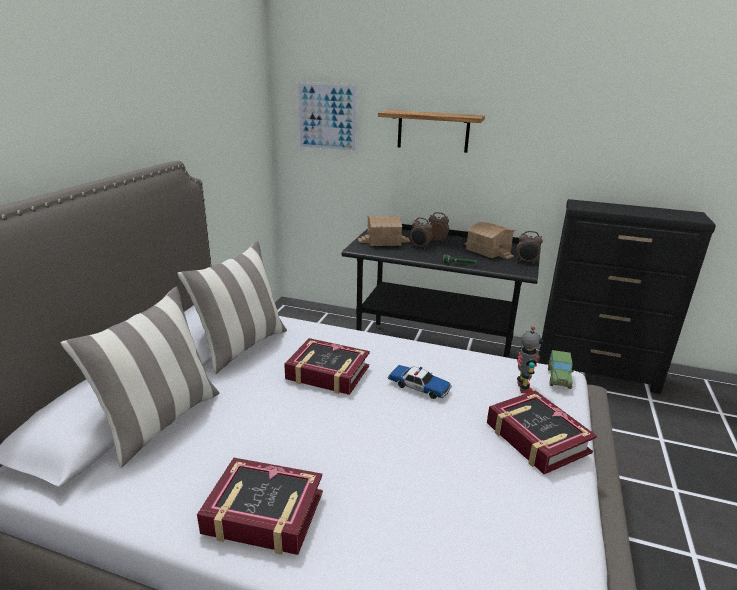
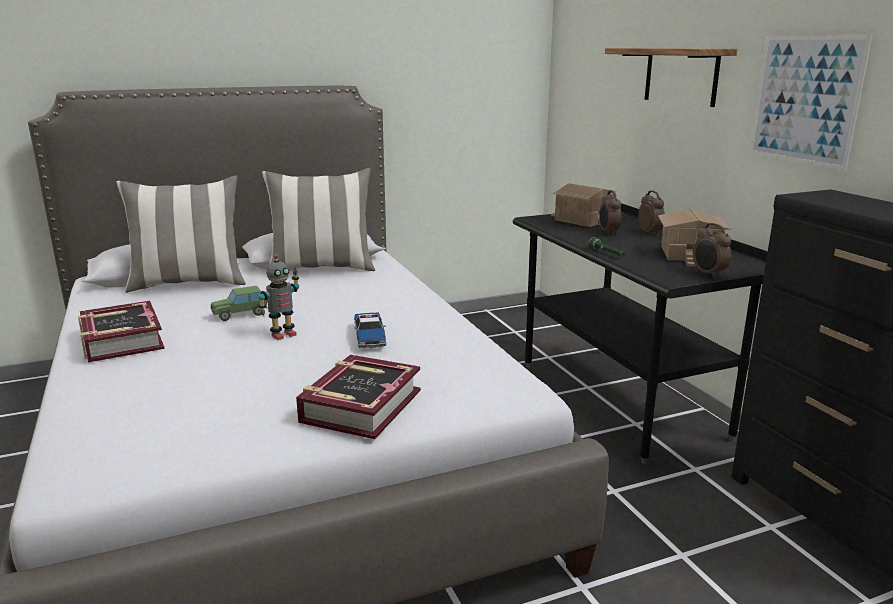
camera: 50 degrees right, 5 degrees down
(327, 117) = (589, 62): picture -> picture (805, 100)
(327, 373) = (331, 302): book -> none
(522, 388) = (454, 379): toy robot -> toy robot (283, 335)
(558, 378) = (514, 391): toy car -> toy car (241, 314)

